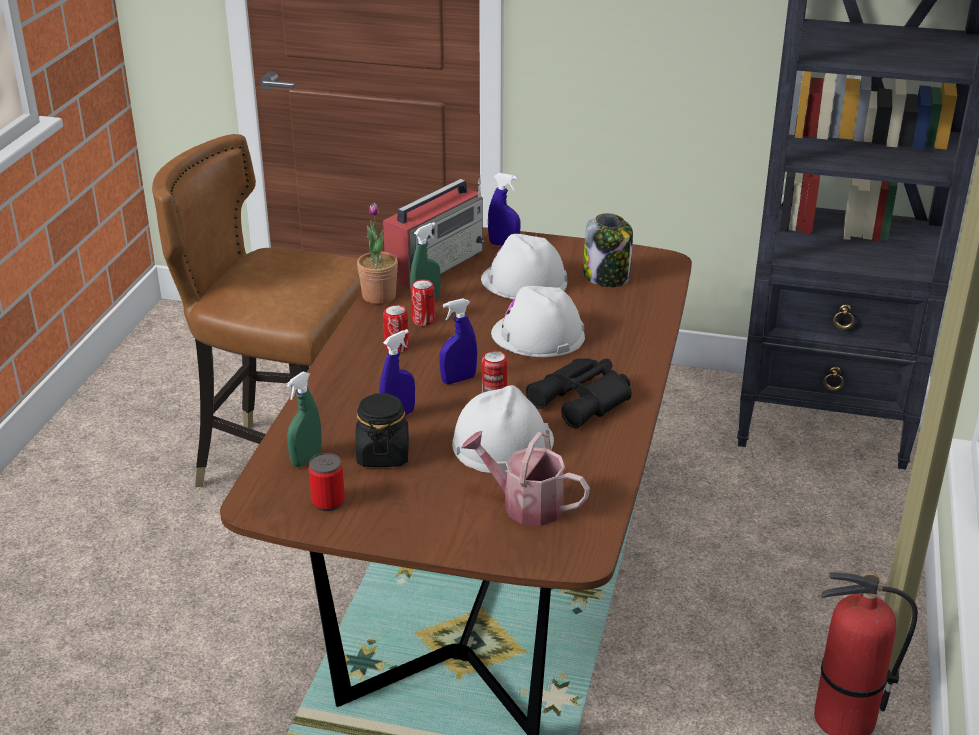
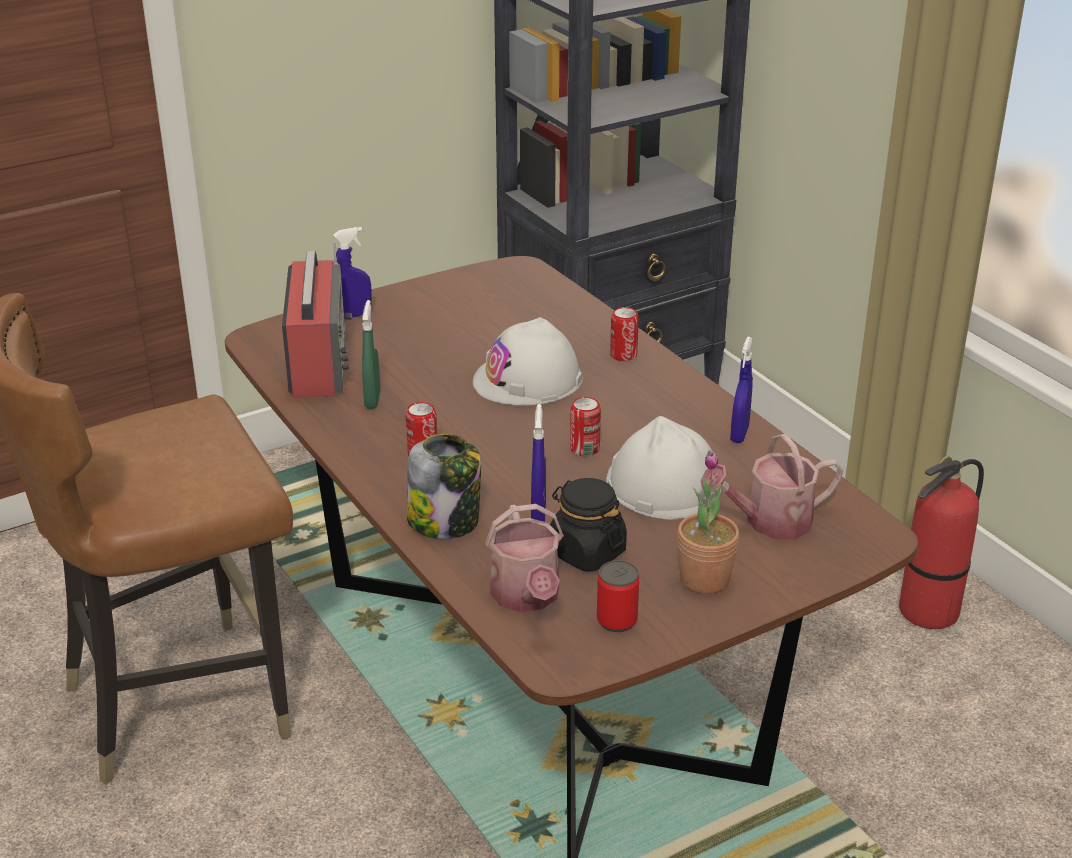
camera: 45 degrees left, 0 degrees up
(306, 459) = (527, 597): green spray bottle -> watering can
(379, 296) = (318, 417): potted plant -> potted plant (704, 579)
(423, 320) = (403, 418): can -> can (623, 355)
(458, 379) = (531, 453): blue spray bottle -> blue spray bottle (739, 434)
(524, 281) = (430, 339): white hard hat -> none
(583, 400) = (662, 414): black binoculars -> none
(607, 277) = (496, 303): jar -> jar (445, 521)

